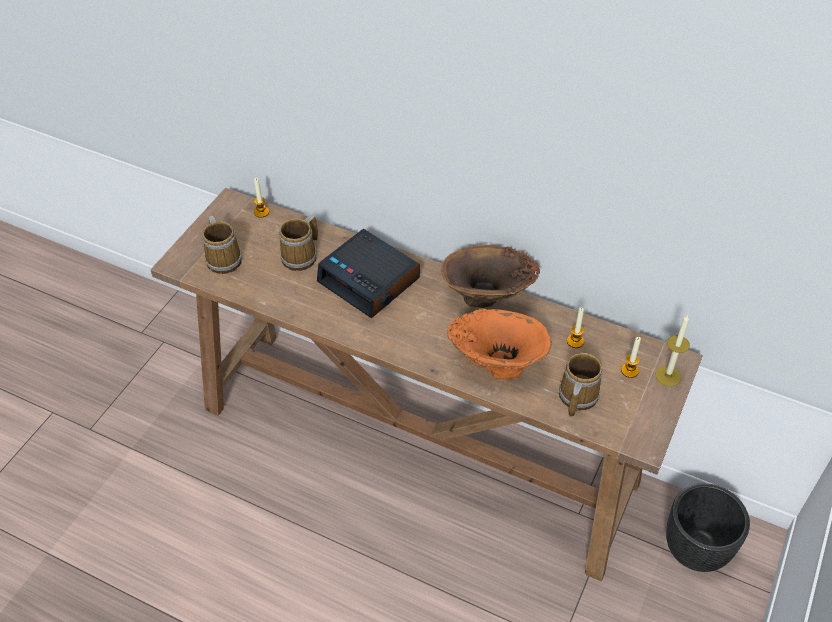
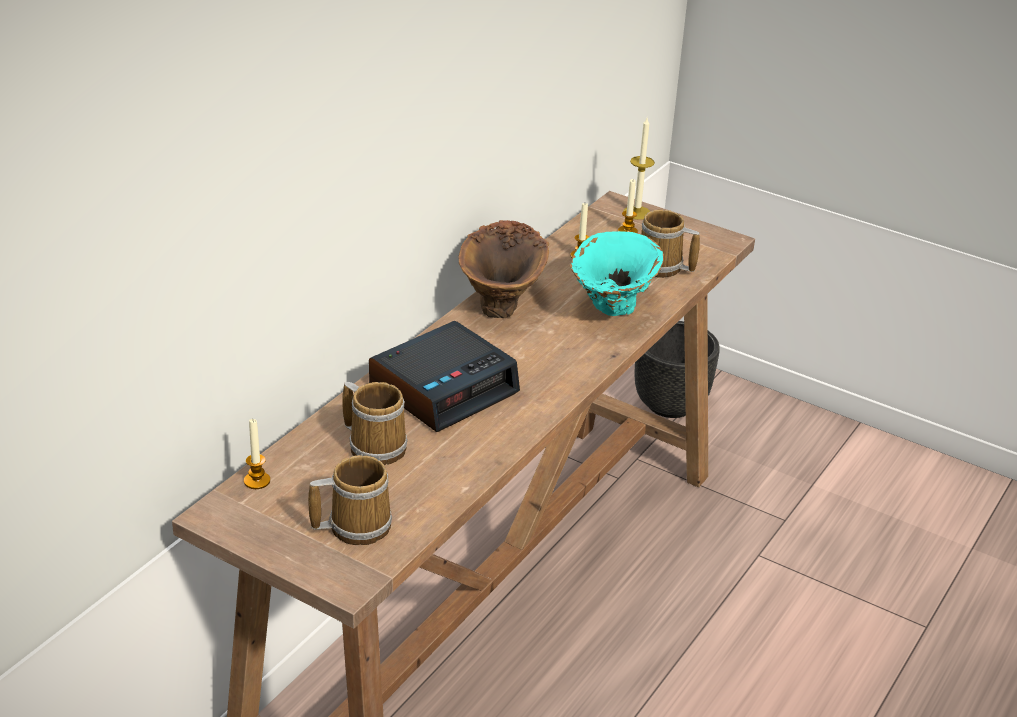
camera: 85 degrees left, 15 degrees down
(496, 365) = (611, 310): orange vase -> turquoise vase

